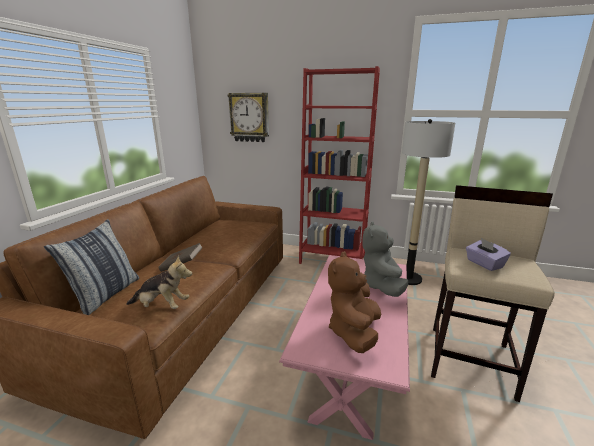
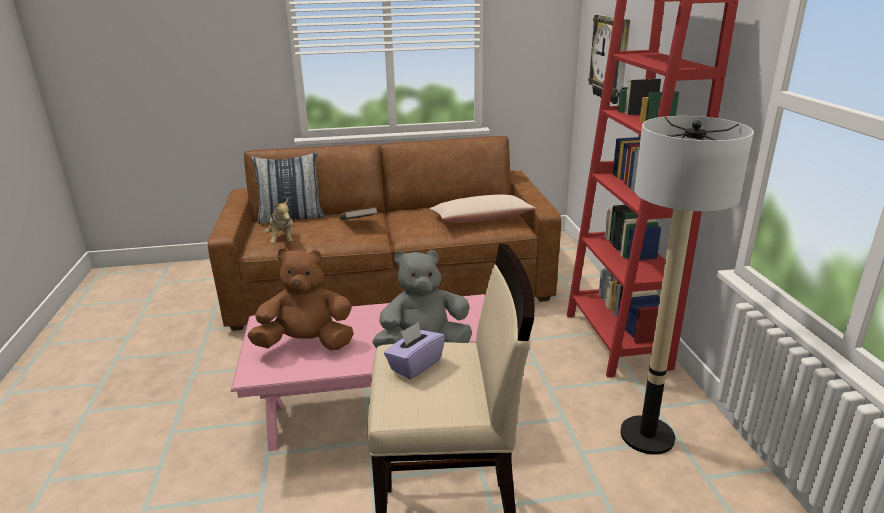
camera: 65 degrees right, 5 degrees up
(241, 228) = (481, 219): none -> beige pillow

